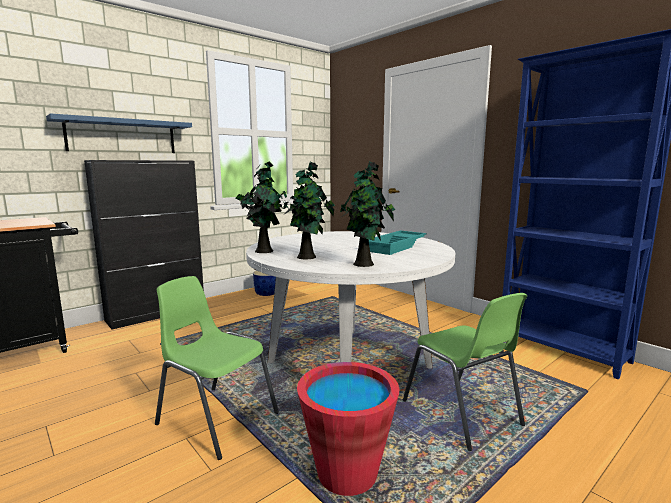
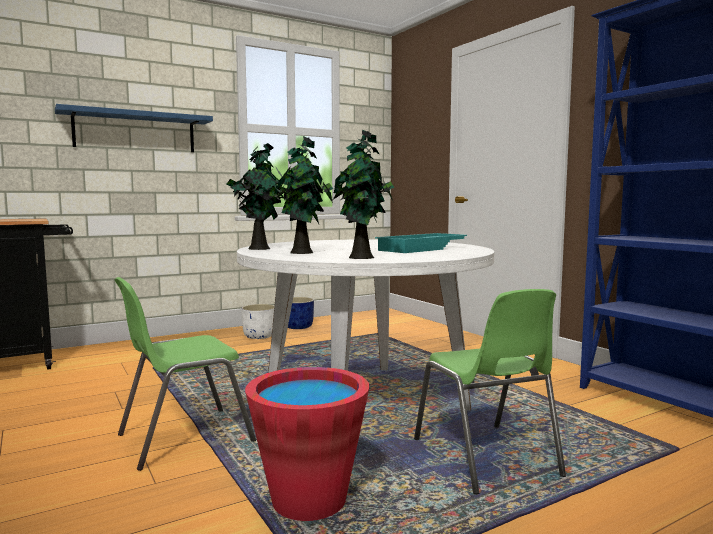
camera: 10 degrees right, 5 degrees down
(157, 314) = (162, 340): black cabinet -> none
(216, 418) = (183, 438): green chair -> green chair turned 75 degrees counterclockwise
(238, 305) = (258, 336): none -> white planter

